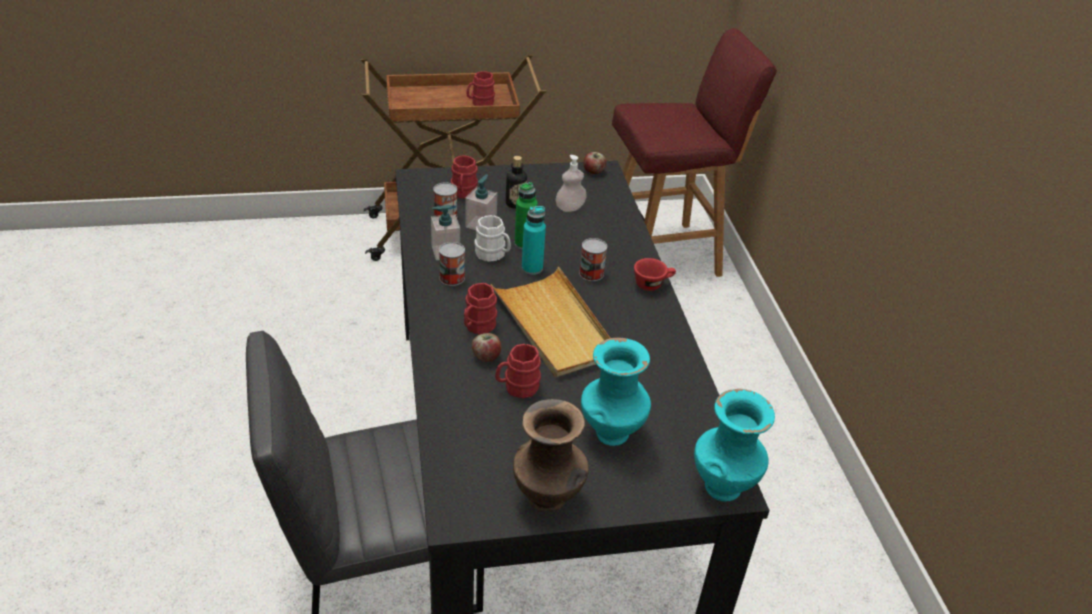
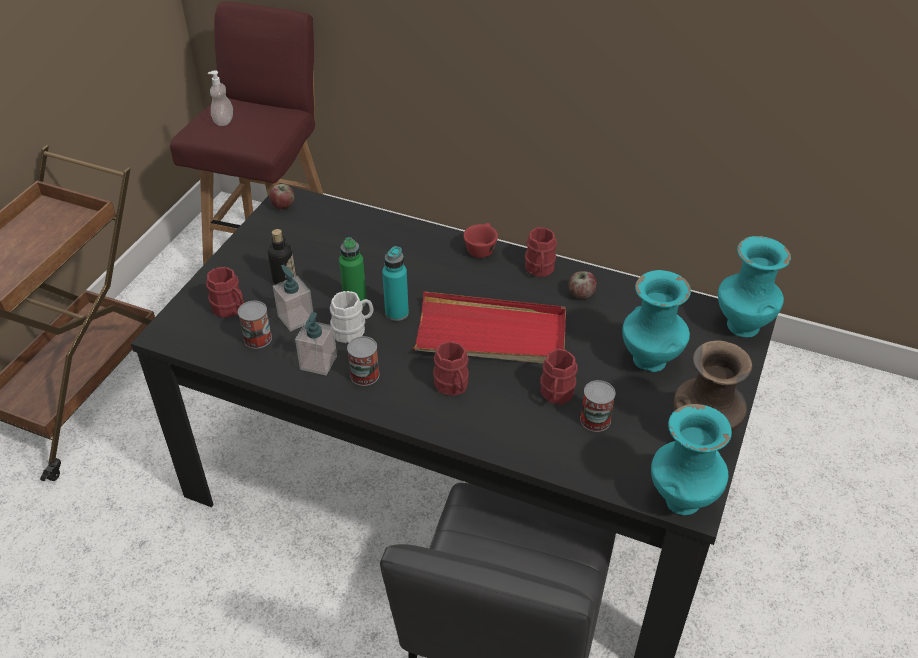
camera: 55 degrees left, 5 degrees up
(454, 508) = (681, 501): none -> turquoise vase
(480, 103) = (56, 230): red mug -> red mug (539, 270)
(486, 356) = (500, 398): apple -> apple (581, 294)
(554, 326) = (491, 334): beige tray -> red tray
(570, 207) = (325, 246): soap dispenser -> soap dispenser (223, 121)
(591, 273) = (436, 278): can -> can (595, 420)

